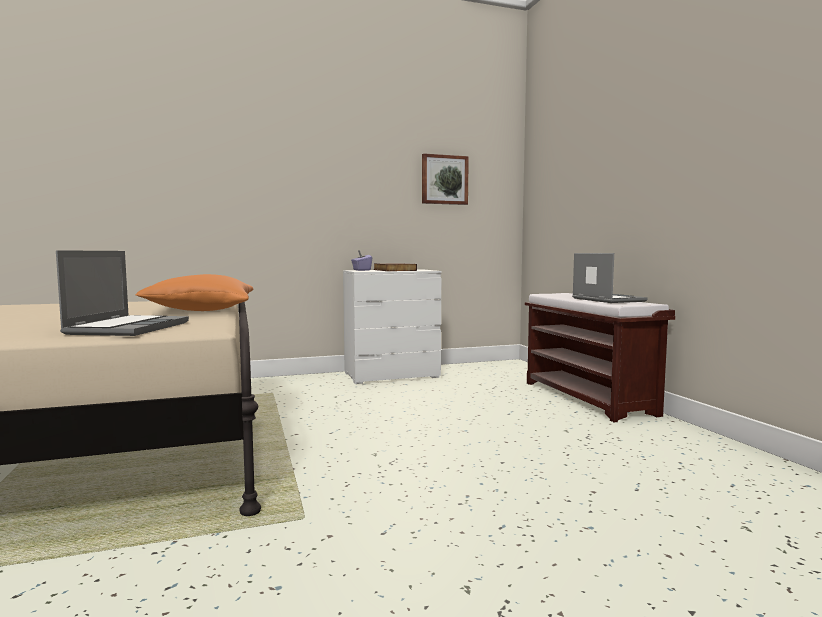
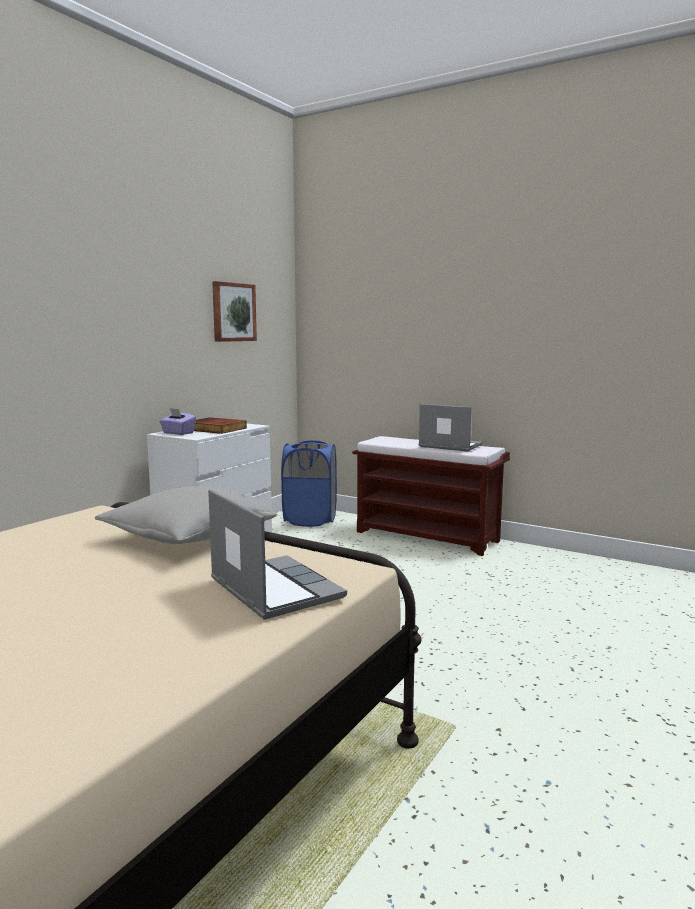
camera: 40 degrees left, 5 degrees up
(201, 310) = (188, 537): orange pillow -> grey pillow
(505, 369) = (310, 520): none -> blue laundry basket

